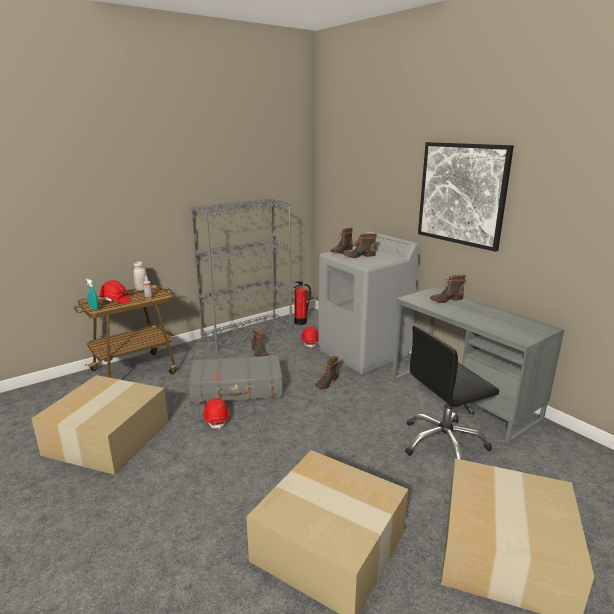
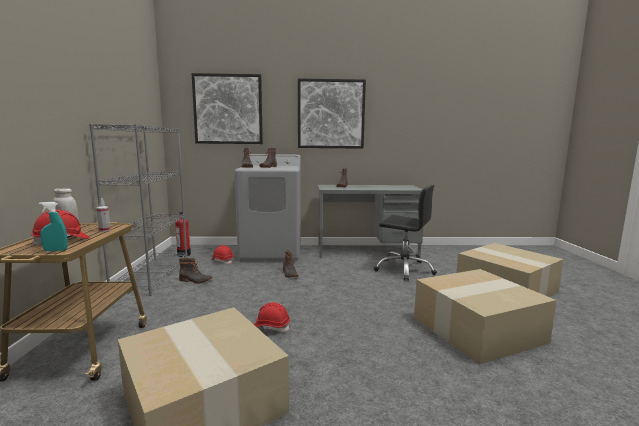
camera: 55 degrees left, 10 degrees down
(237, 389) = (237, 305): grey suitcase -> none
(361, 176) = (228, 109): none -> picture
(443, 443) = (404, 269): black office chair -> black office chair turned 75 degrees counterclockwise

